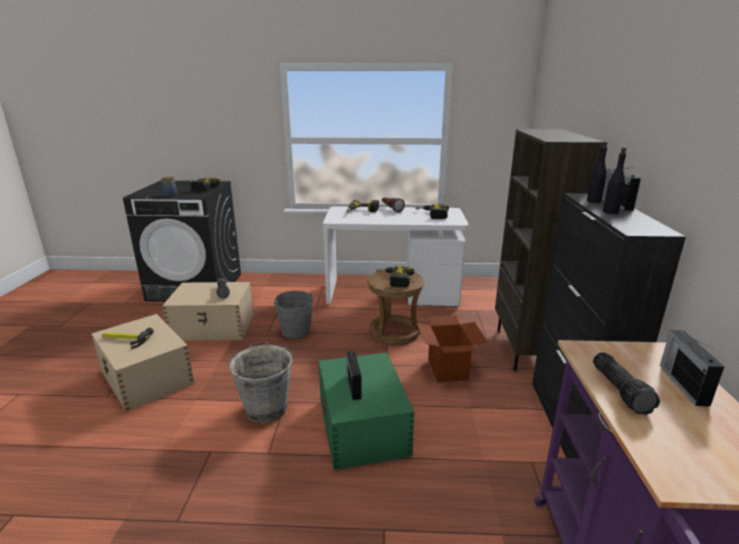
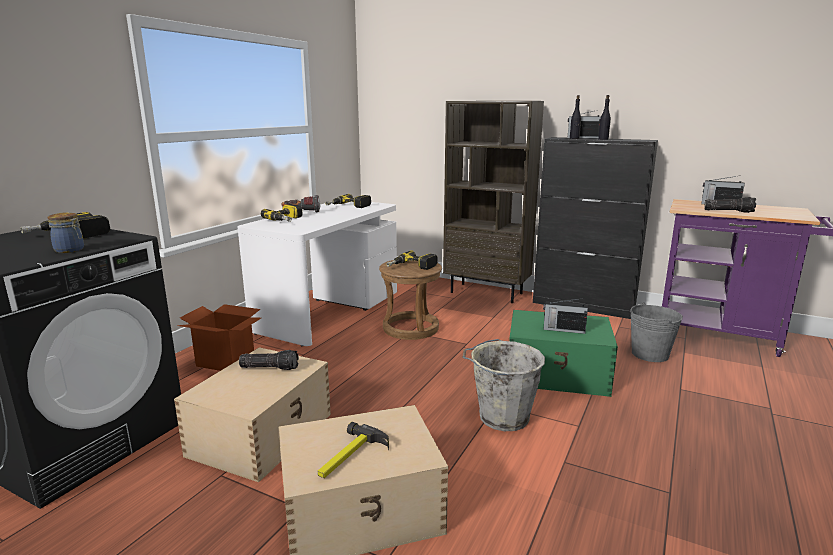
camera: 65 degrees left, 5 degrees down
(296, 331) = (351, 376): grey bucket -> grey bucket (649, 354)
(448, 369) = (494, 323): cardboard box -> cardboard box (226, 362)

